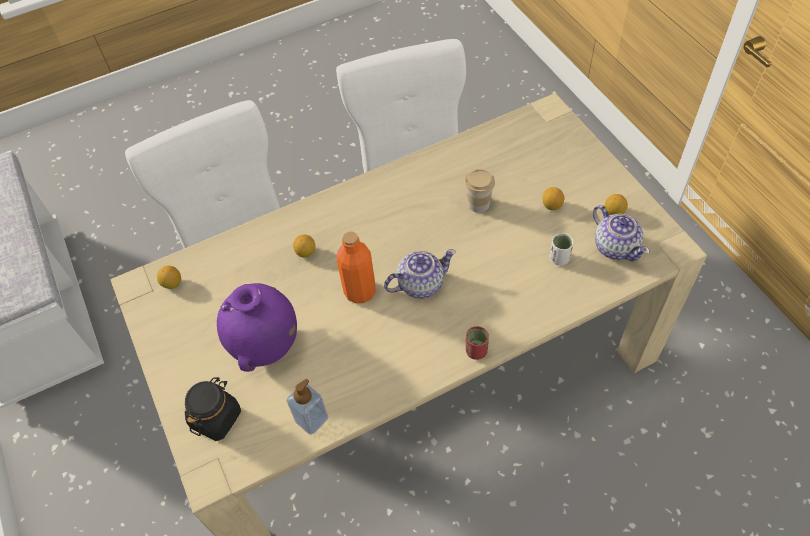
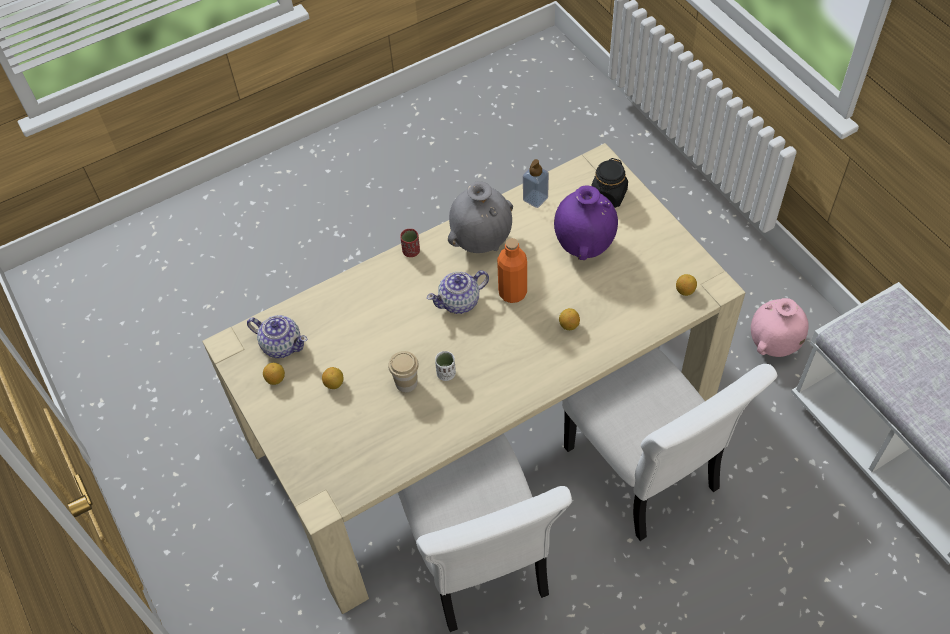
camera: 175 degrees right, 0 degrees up
(94, 431) = (773, 345): none -> pink vase
(388, 359) = (482, 241): none -> grey vase
(559, 258) = (334, 331): white cup -> white cup (446, 374)
(615, 246) = (281, 344): teapot -> teapot turned 150 degrees clockwise

